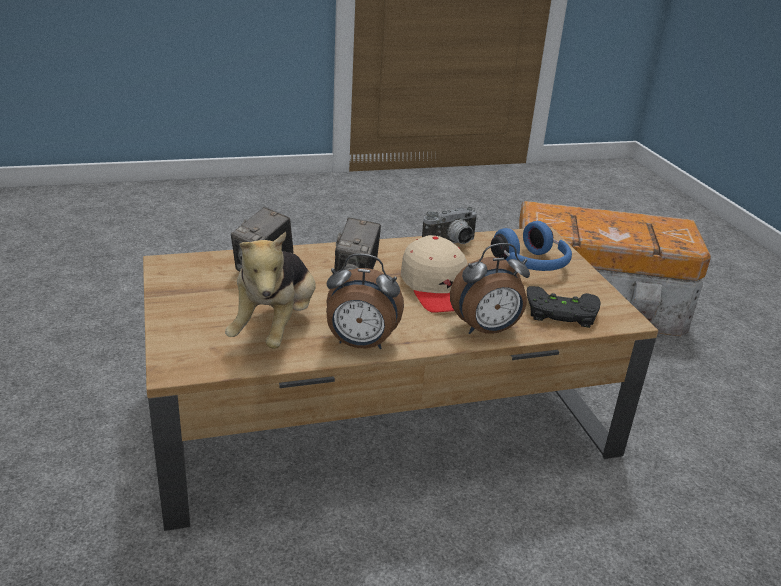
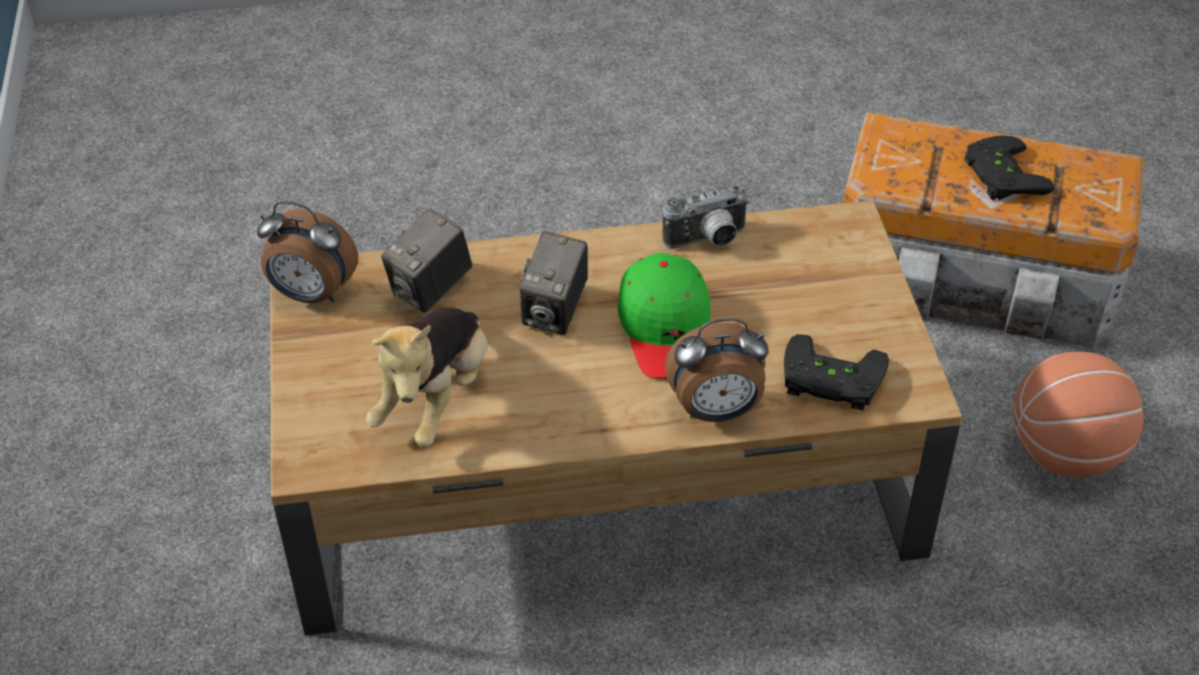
camera: 10 degrees right, 15 degrees up
(360, 344) = (542, 432): alarm clock -> alarm clock (311, 295)
(438, 288) = (667, 329): beige cap -> green cap
(532, 265) = (817, 285): blue headphones -> none
(615, 227) = (999, 175): none -> black game controller
(687, 393) = (1064, 454): none -> basketball

